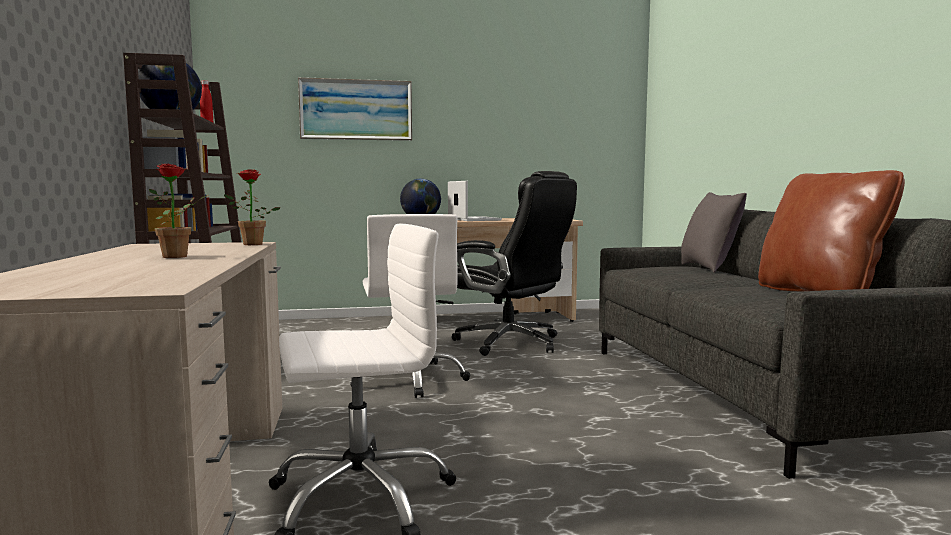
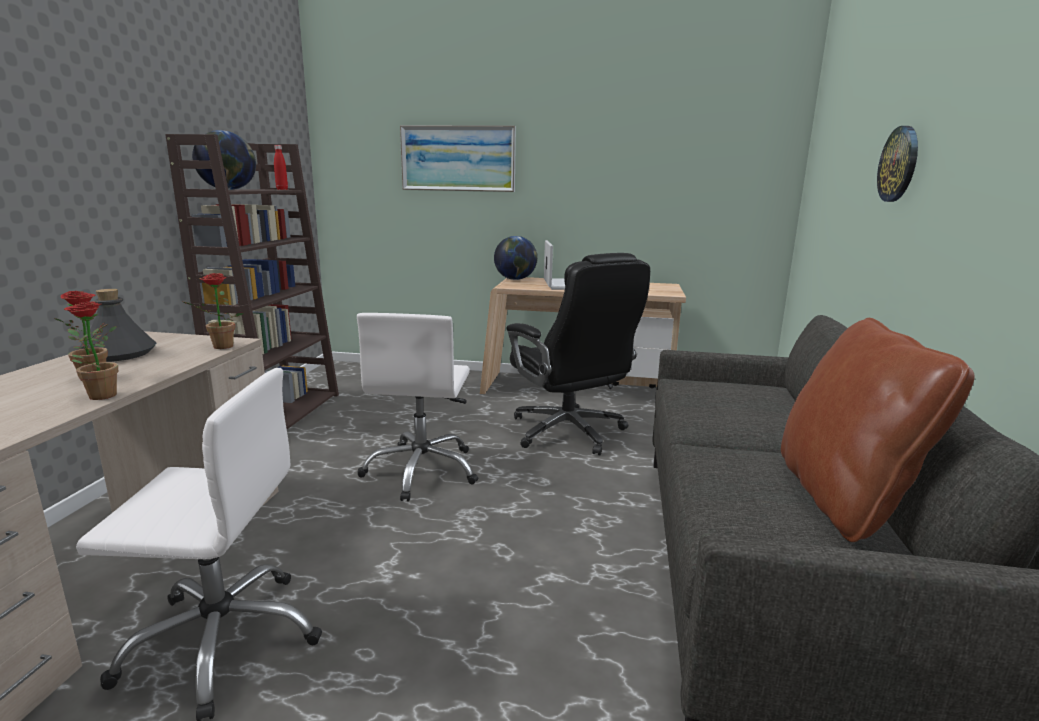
camera: 20 degrees right, 10 degrees up
(153, 250) = (118, 354): none -> grey bottle
(214, 260) = (98, 395): none -> potted plant
(709, 268) = (780, 398): grey pillow -> none
(752, 97) = (899, 164): none -> wall clock

